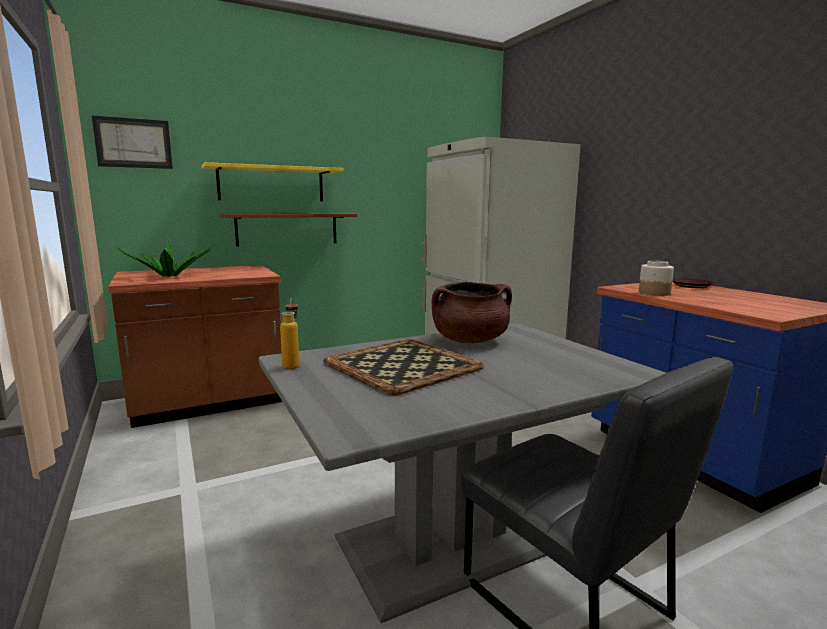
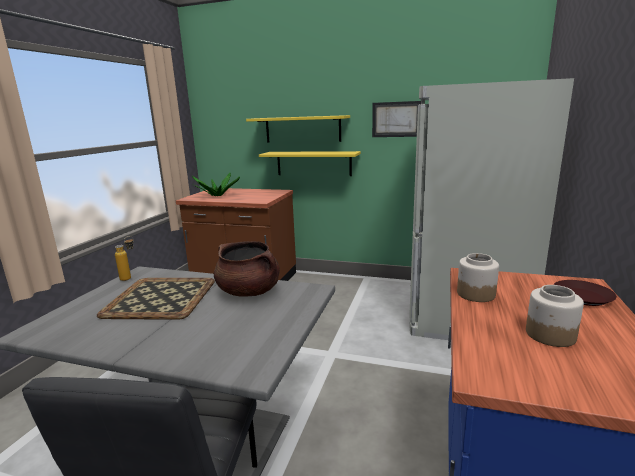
camera: 45 degrees right, 5 degrees up
(133, 143) = (221, 107): picture -> picture (396, 119)
(287, 229) = (313, 163): brown shelf -> yellow shelf
(732, 298) = (549, 334): none -> jar

